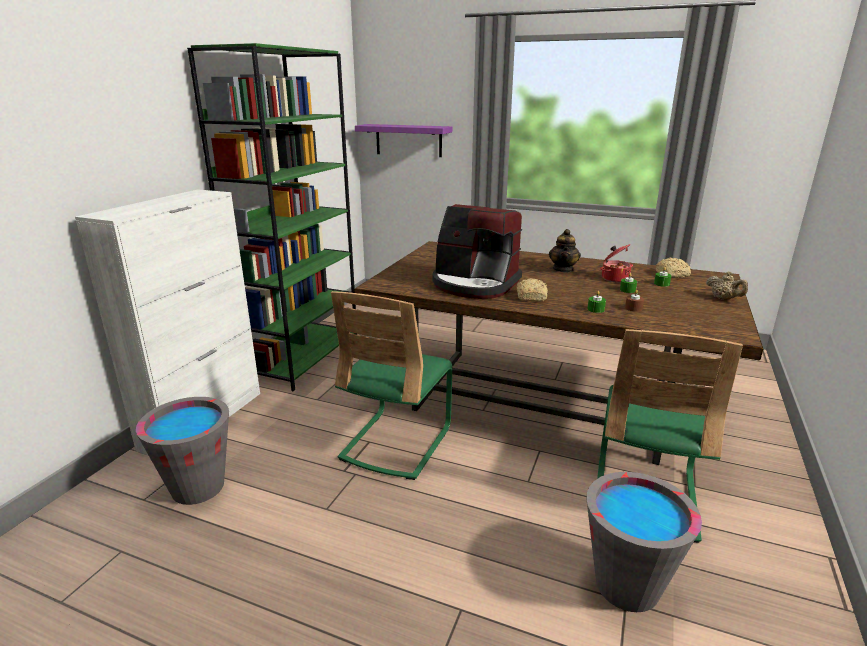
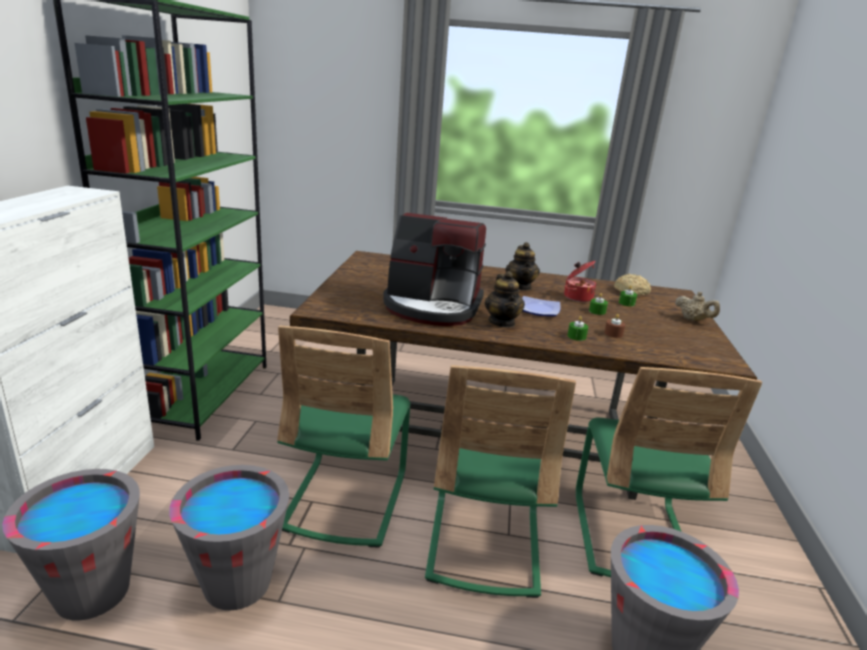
camera: 15 degrees left, 0 degrees up
(299, 493) = (237, 583): none -> grey bucket
(408, 140) = (318, 129): purple shelf -> none
(504, 485) = (484, 542): none -> green chair
(531, 297) = (502, 322): bread -> teapot
(570, 287) = (538, 309): none -> plate

